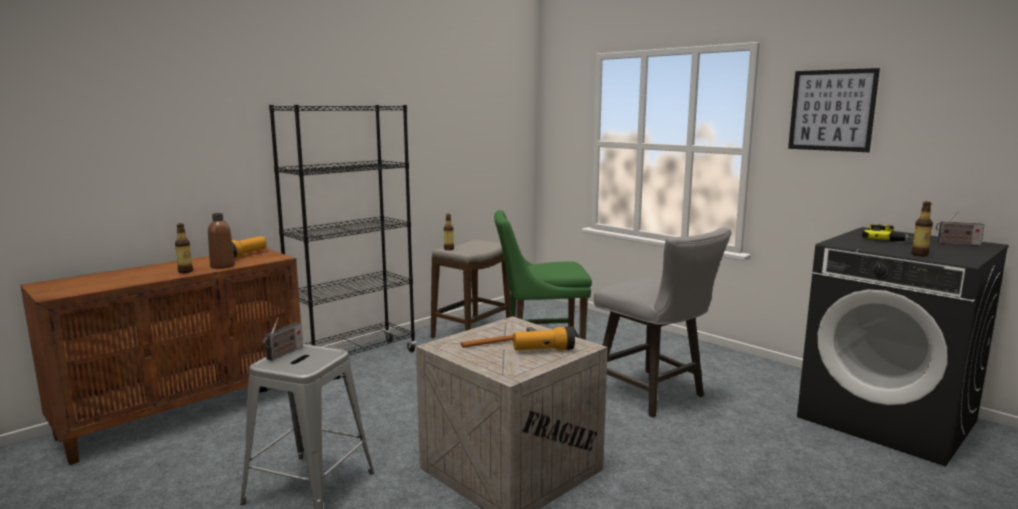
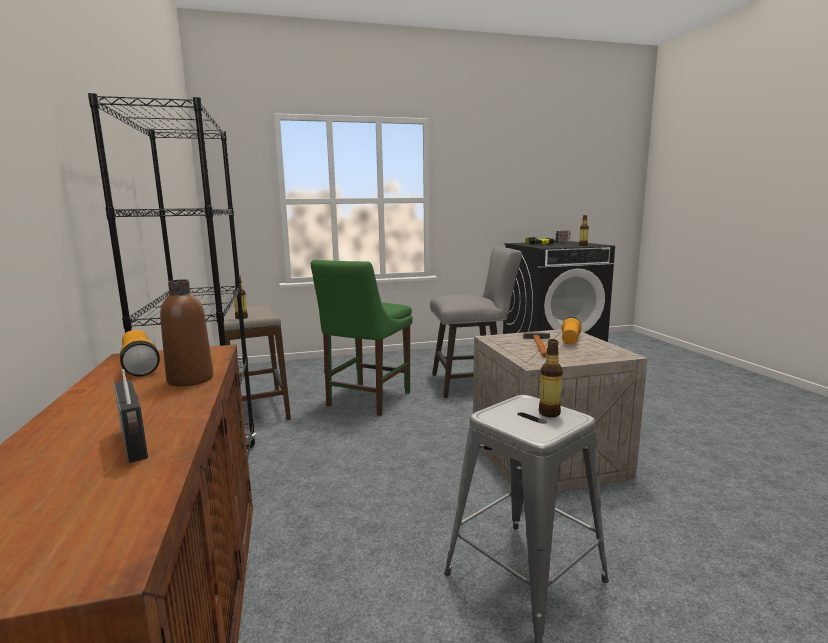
camera: 60 degrees left, 0 degrees up
(185, 271) = (170, 404): bottle -> bottle (549, 413)
(284, 353) = (510, 422): radio -> radio (135, 444)
(831, 110) = (480, 169): picture -> none

